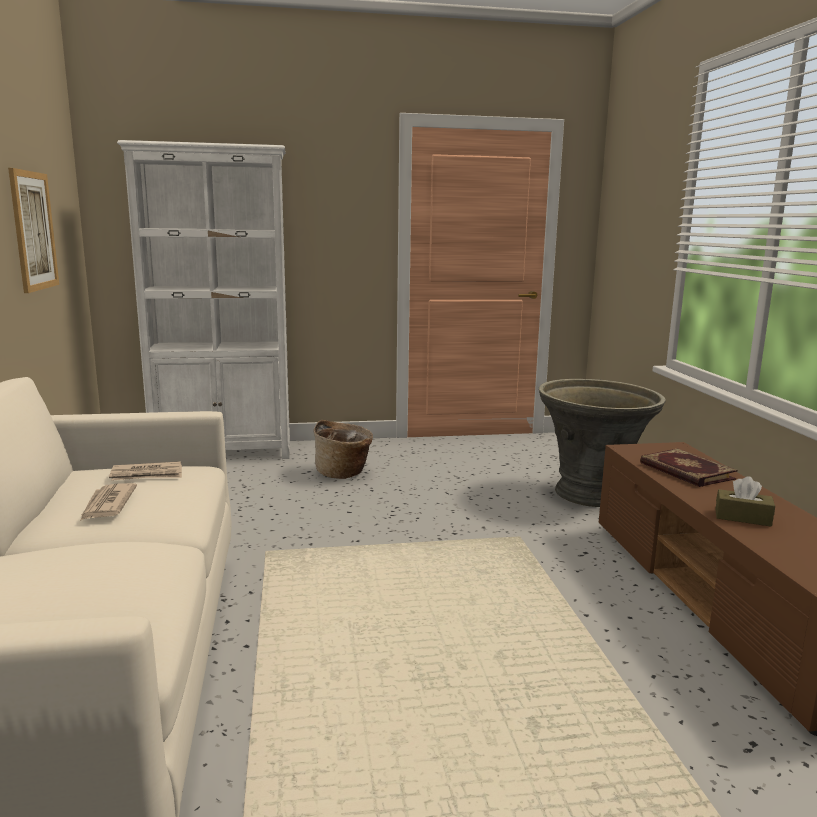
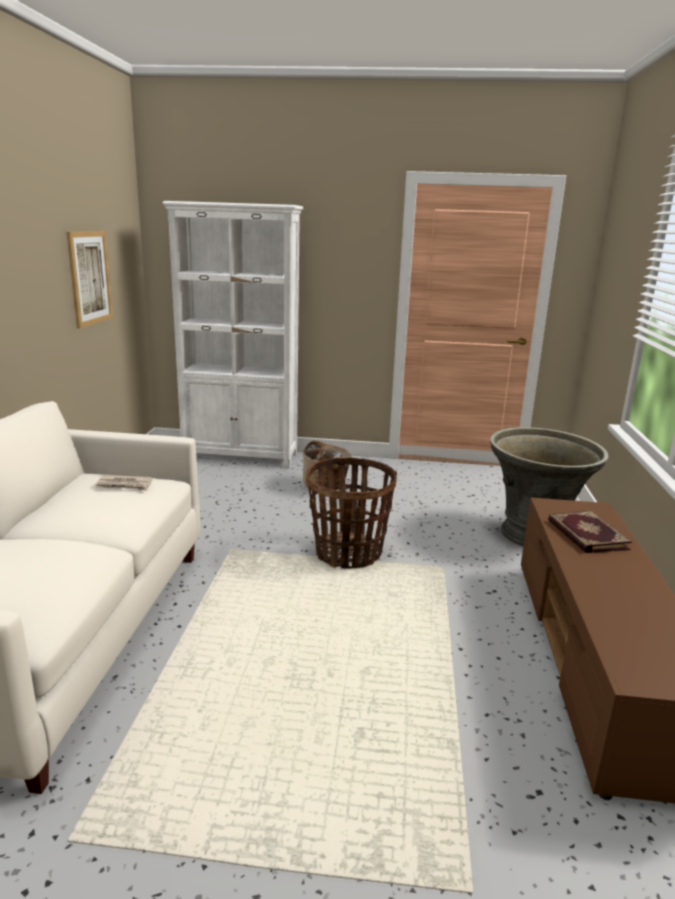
camera: 15 degrees right, 5 degrees up
(107, 504) = (82, 508): newspaper -> none
(408, 537) = (348, 553): none -> basket
(742, 517) = (603, 590): brown tissue box -> none

